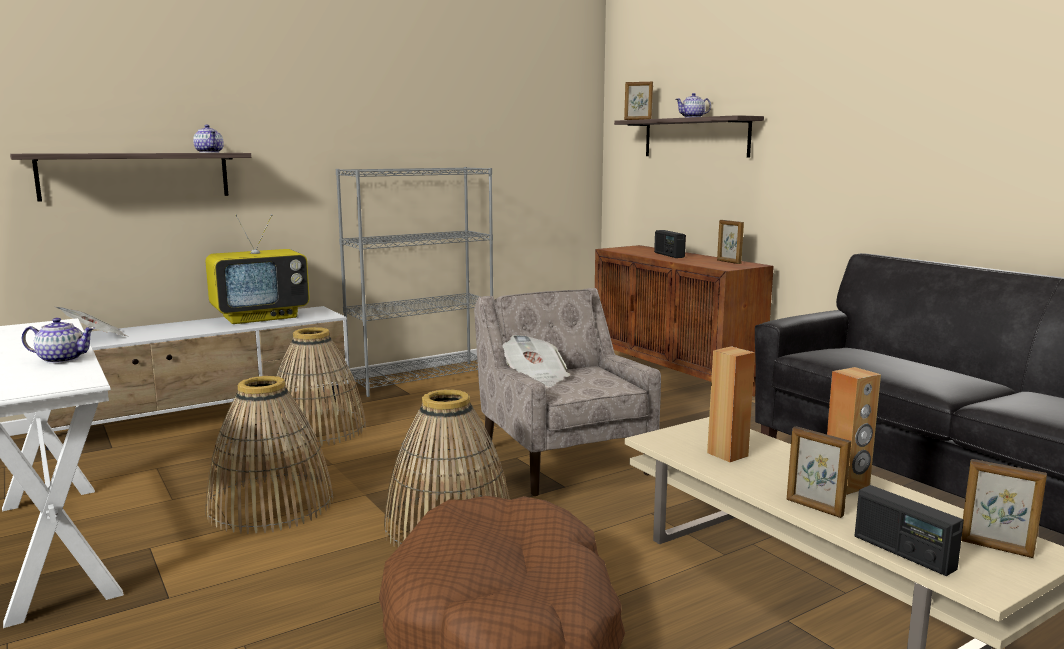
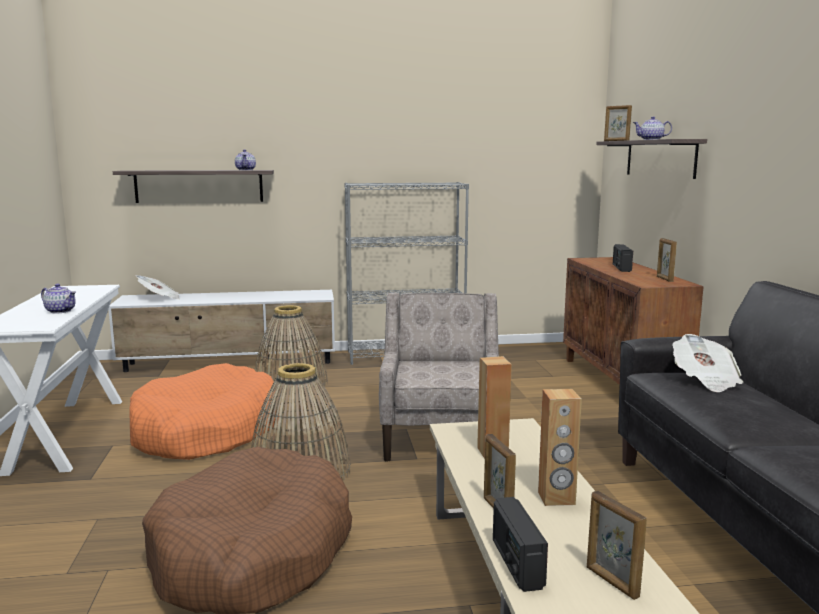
camera: 25 degrees right, 0 degrees up
(261, 317) = (277, 294): television -> none
(270, 505) = (206, 432): basket -> orange dog bed
(536, 378) = (415, 365): newspaper -> newspaper (705, 380)

